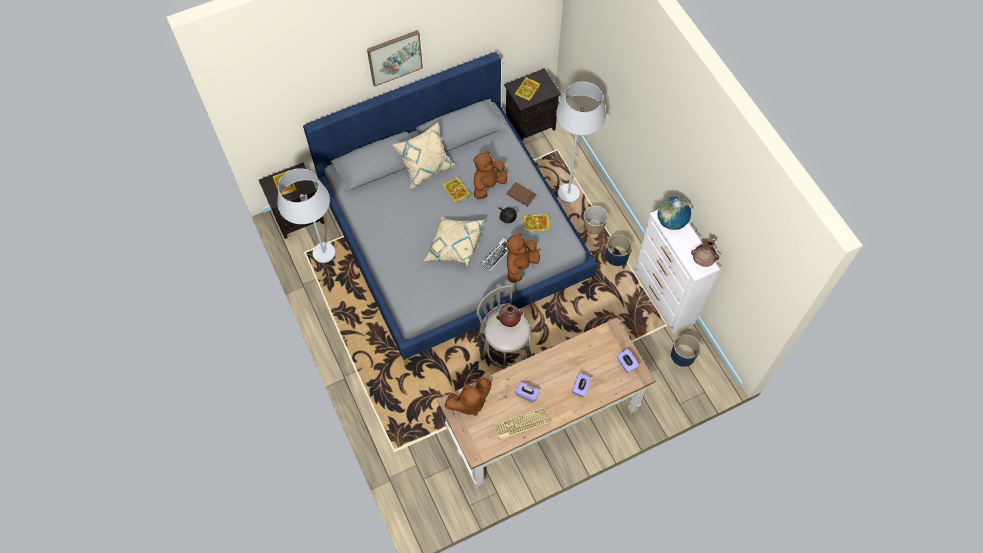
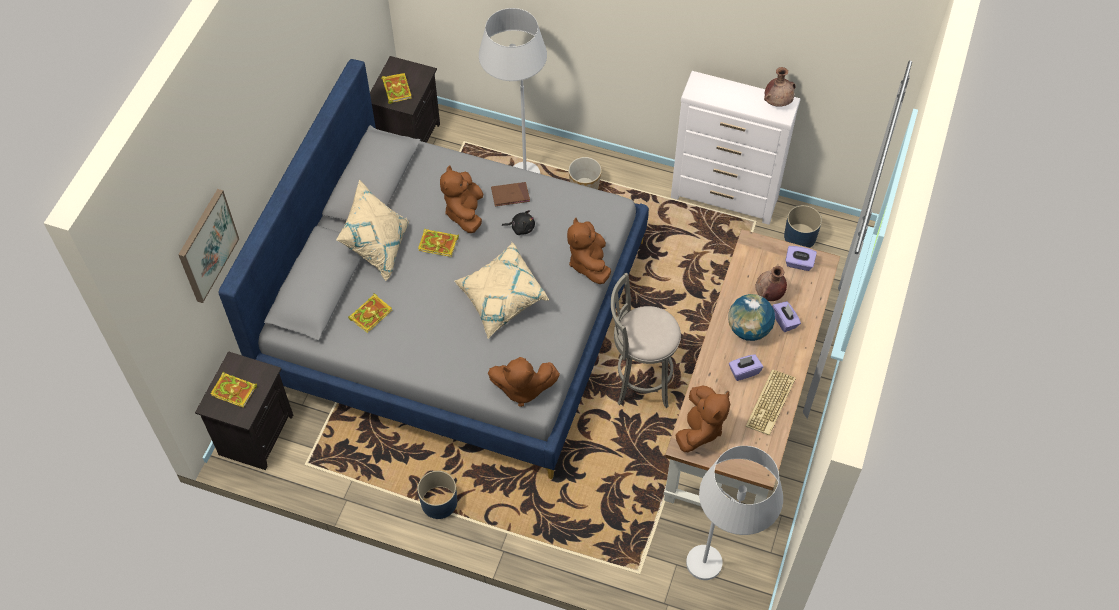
camera: 45 degrees left, 5 degrees down
(324, 264) = (344, 457): white floor lamp -> white floor lamp (720, 575)
(394, 57) = (270, 128): picture -> picture (207, 245)
(413, 301) = (522, 388): none -> brown plush toy
(495, 256) = (553, 274): keyboard -> none
(509, 320) = (642, 320): brown vase -> brown vase (769, 294)
(537, 223) = (557, 209): book -> book (371, 313)
(616, 255) = (638, 196): blue planter -> blue planter (438, 502)
(671, 221) = (710, 90): globe -> globe (749, 329)

